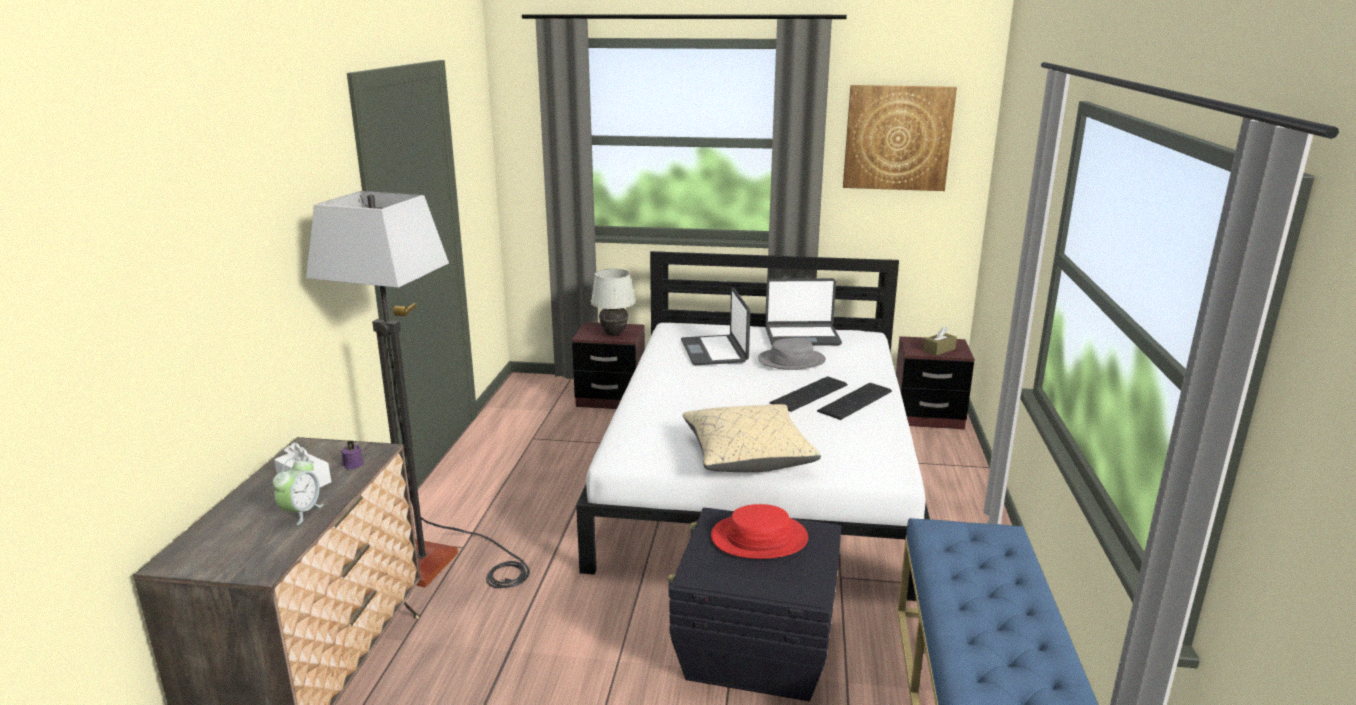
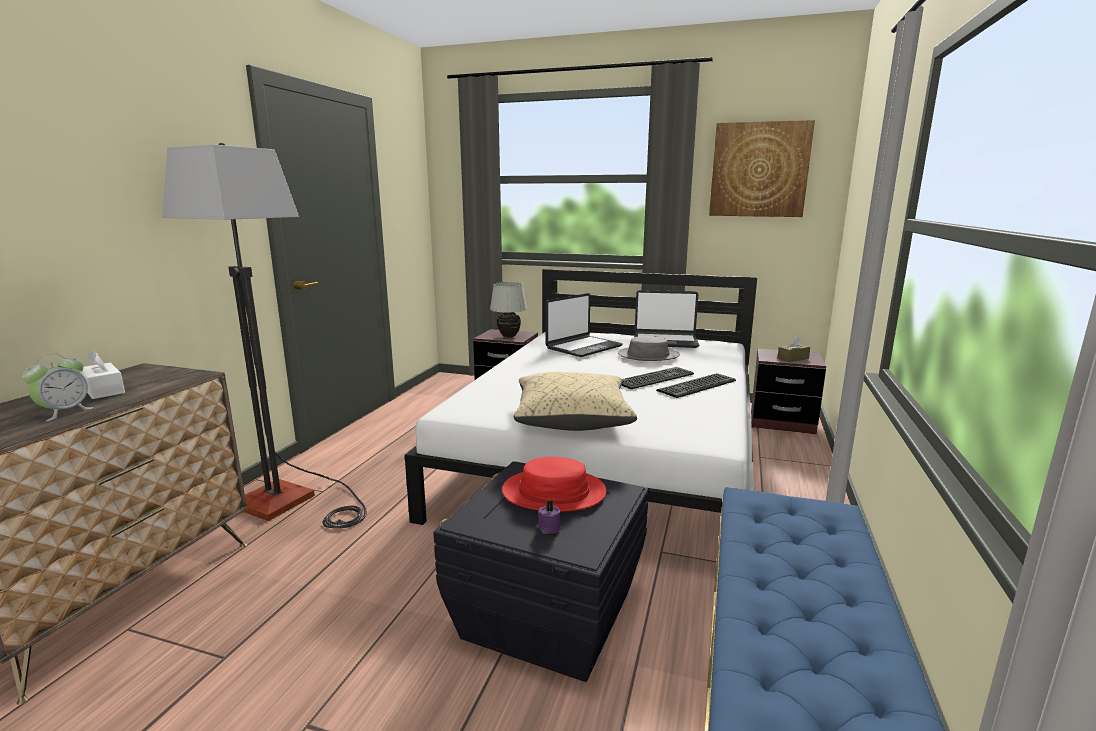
camera: 10 degrees right, 5 degrees down
(352, 465) = (161, 382): purple candle -> purple candle (548, 528)
(715, 351) = (583, 347): laptop -> laptop turned 135 degrees counterclockwise

